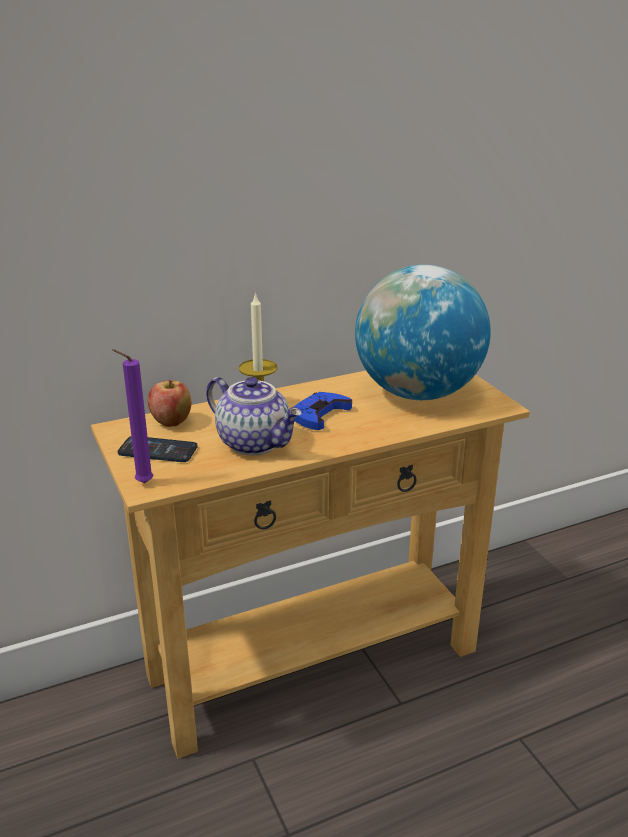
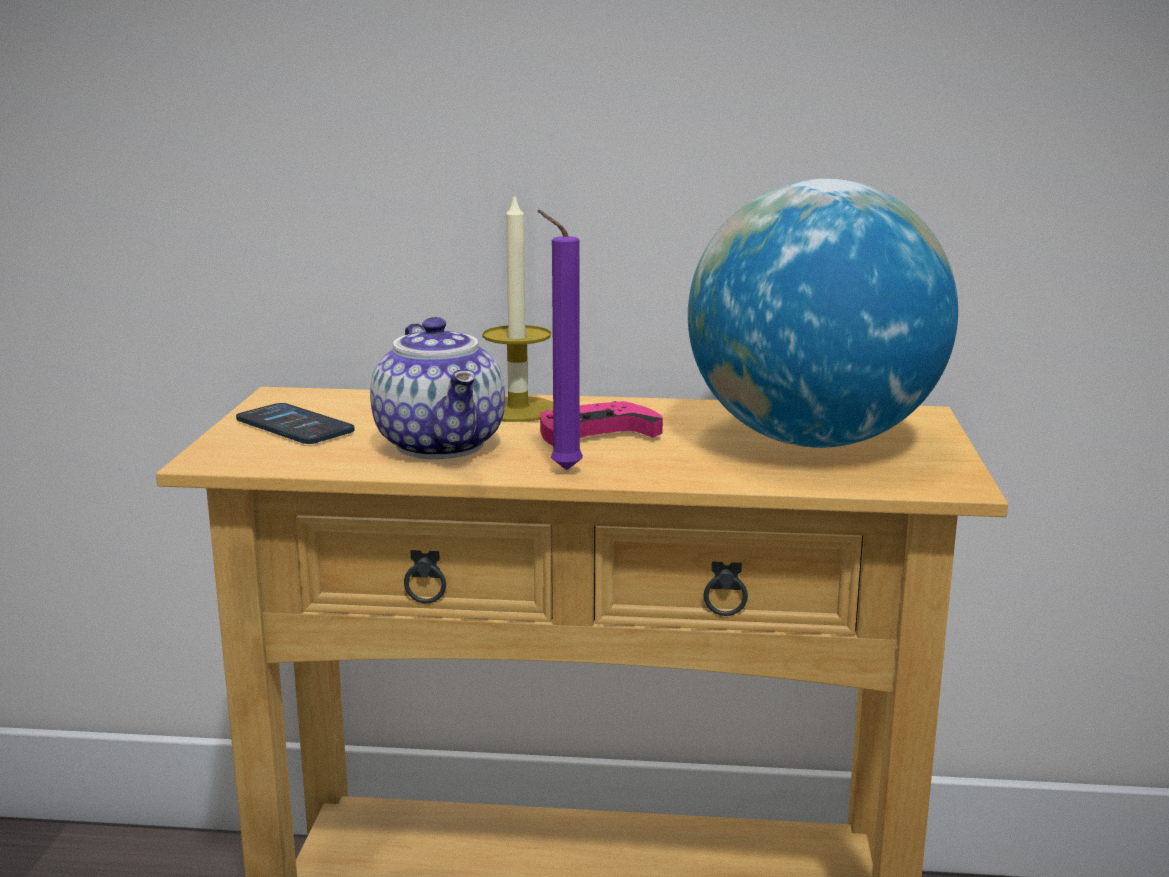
camera: 30 degrees right, 10 degrees down
(141, 483) = (213, 453): purple candle -> purple candle (561, 469)
(171, 422) = (364, 403): apple -> none
(319, 415) = (596, 435): blue game controller -> pink game controller

